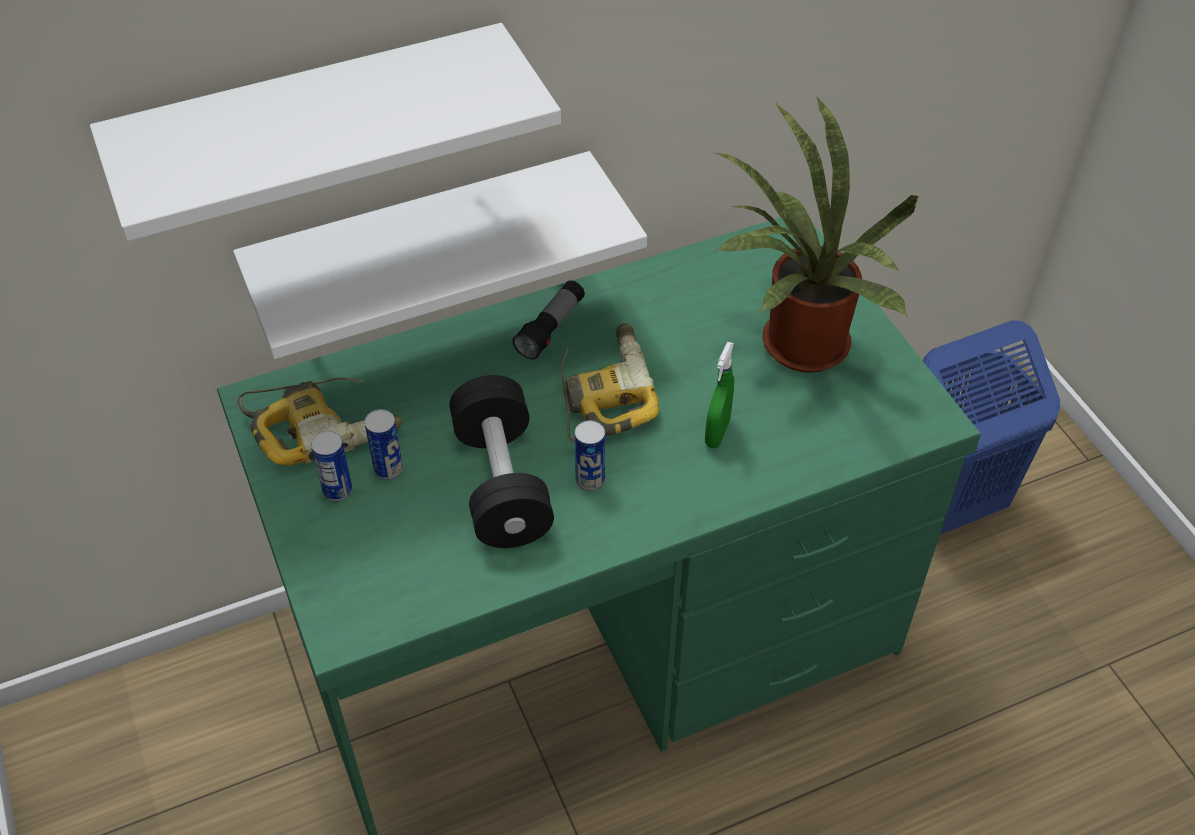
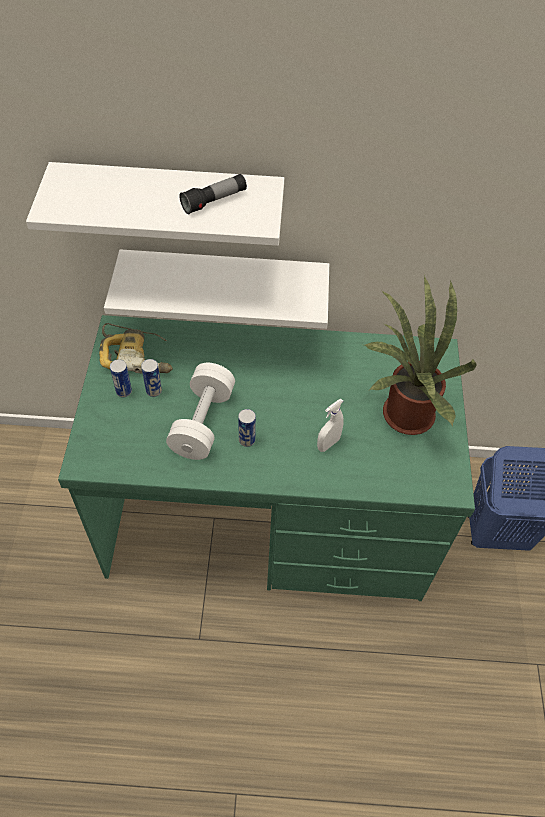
camera: 25 degrees right, 5 degrees up
(502, 483) = (202, 422): black dumbbell -> white dumbbell
(551, 328) = (278, 350): flashlight -> flashlight (214, 201)
(603, 392) = (283, 396): power drill -> none
(717, 433) = (328, 444): green spray bottle -> white spray bottle

